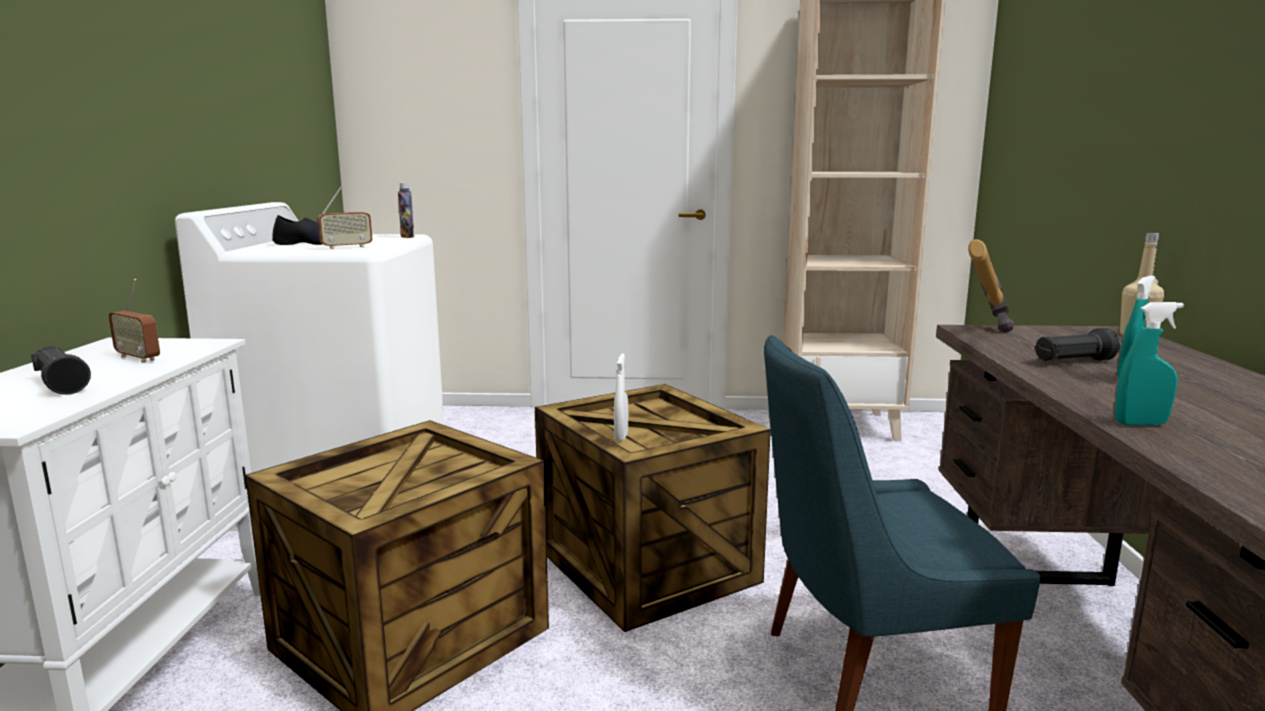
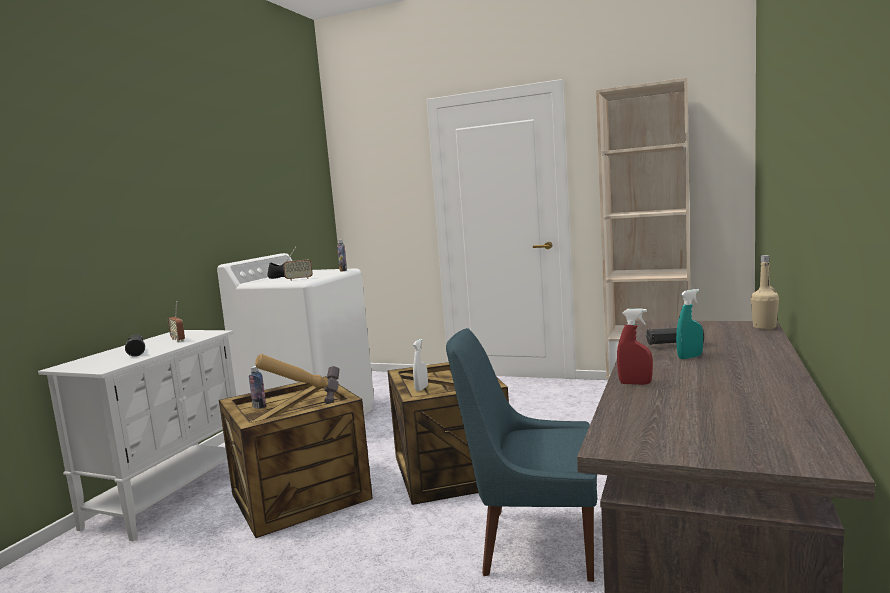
camera: 20 degrees right, 5 degrees down
(340, 484) = (259, 407): none -> bottle
(978, 336) = (644, 328): hammer -> hammer (304, 407)
(1140, 424) = (635, 383): turquoise spray bottle -> red spray bottle

